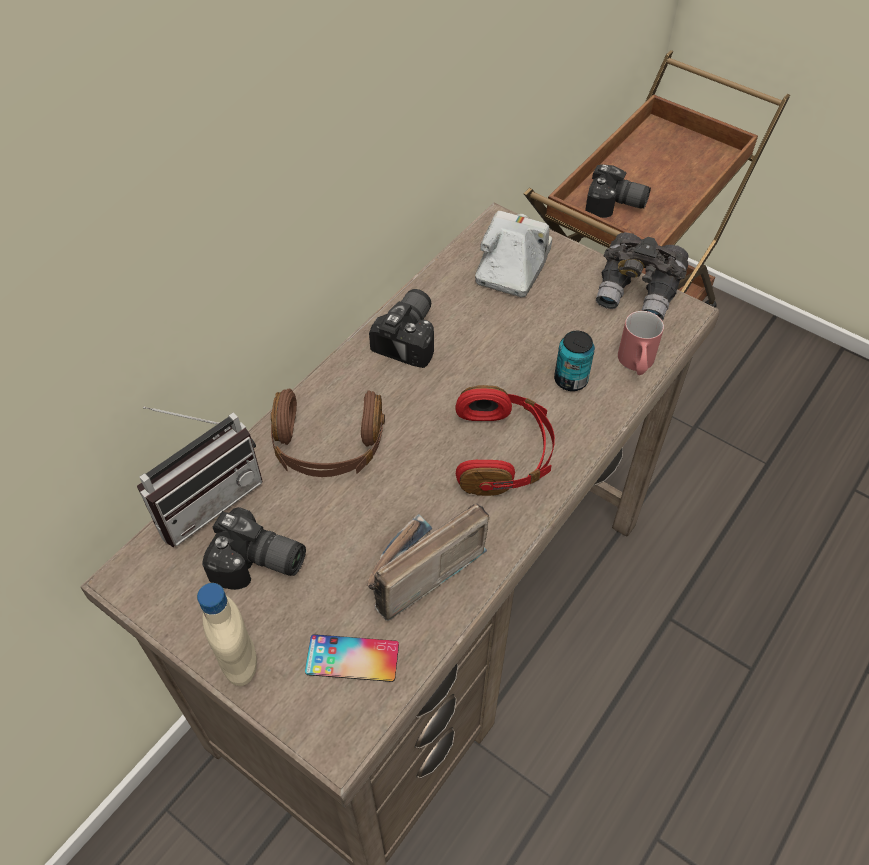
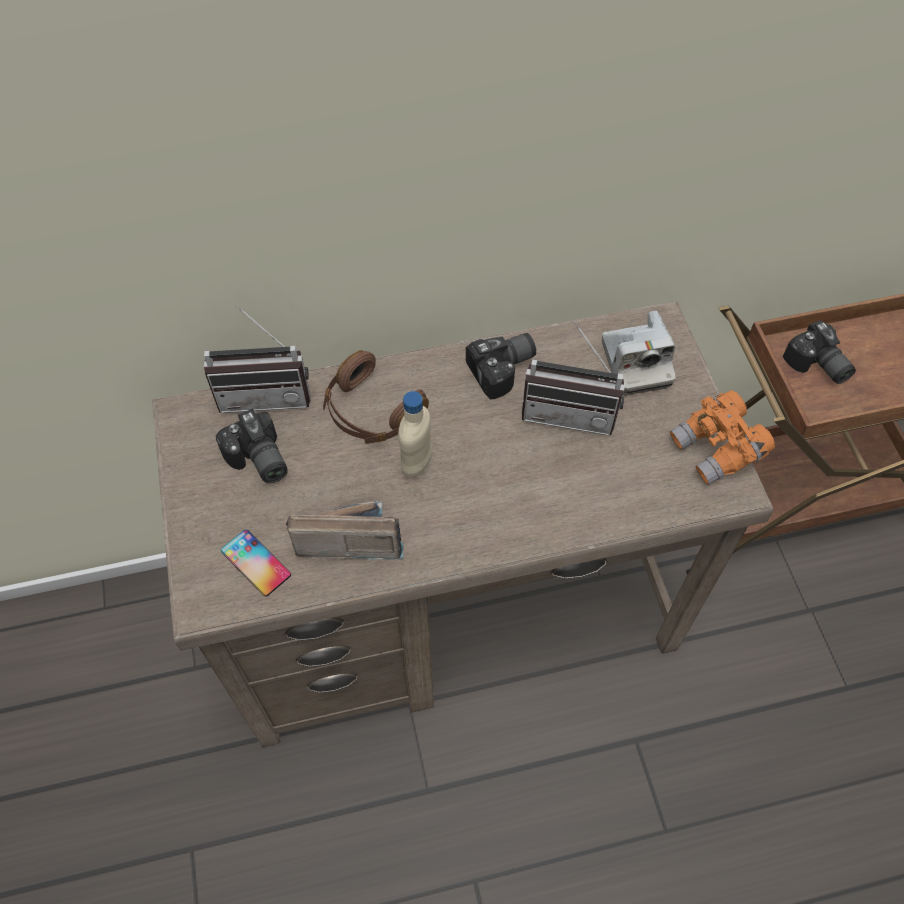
camera: 40 degrees right, 5 degrees up
(239, 662) = (192, 514): beige bottle -> beige bottle (416, 462)
(499, 335) = (570, 411): none -> radio
(503, 453) = (483, 501): red headphones -> none
(512, 267) = (635, 364): camera -> camera turned 105 degrees clockwise
(570, 380) = (588, 482): can -> none
(636, 365) = (652, 505): red mug -> none
(638, 292) = (717, 449): grey binoculars -> orange binoculars

